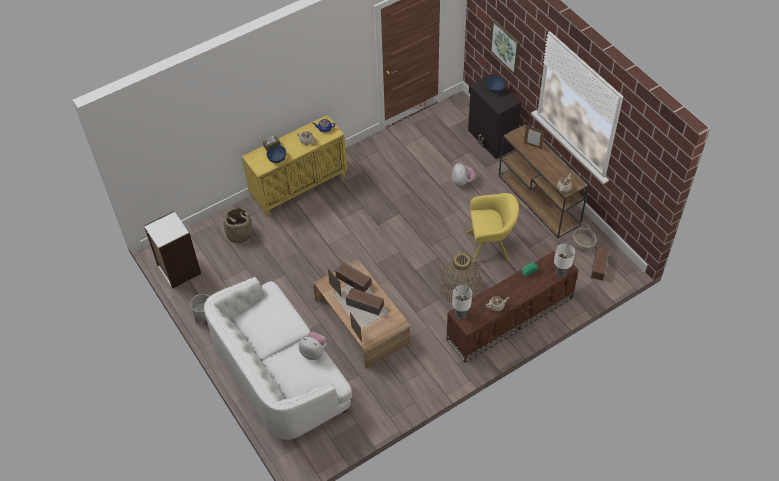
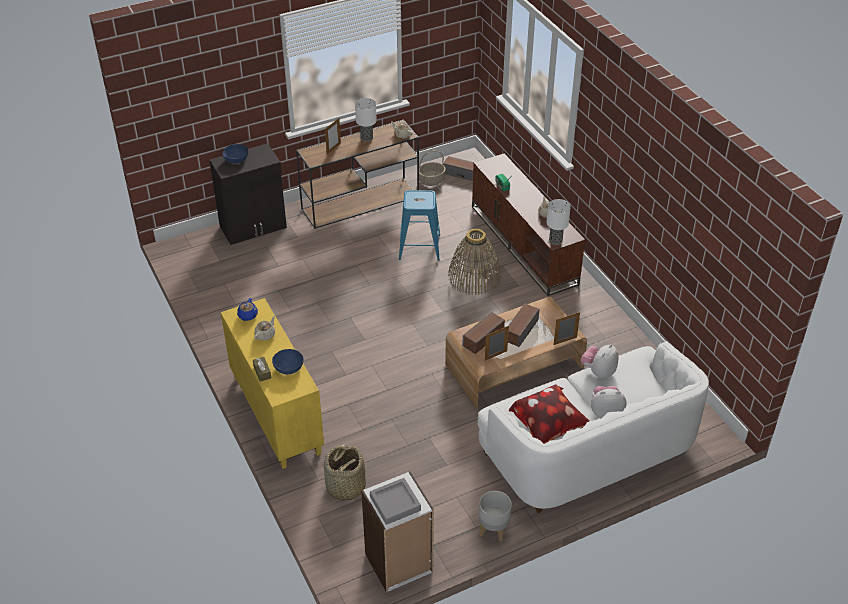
camera: 85 degrees left, 10 degrees down
(163, 228) = (395, 503): none -> grey tray
(254, 321) = (548, 428): none -> pillow
(462, 182) = (314, 258): plush toy -> plush toy (606, 412)
(490, 246) = (419, 247): yellow armchair -> blue stool
(505, 46) = (217, 103): picture -> none
(561, 273) = (507, 164): table lamp -> table lamp (367, 138)

